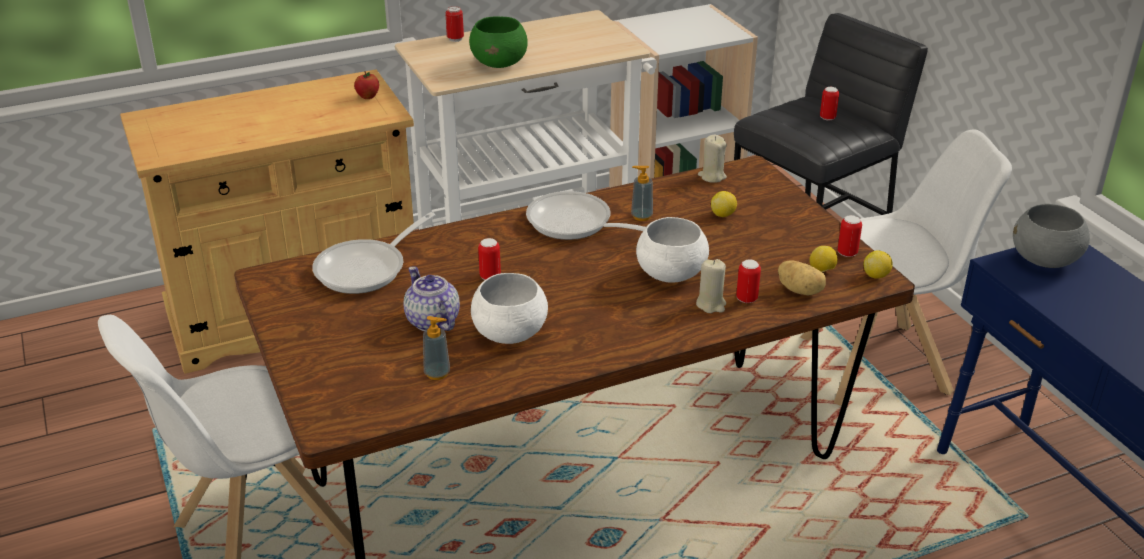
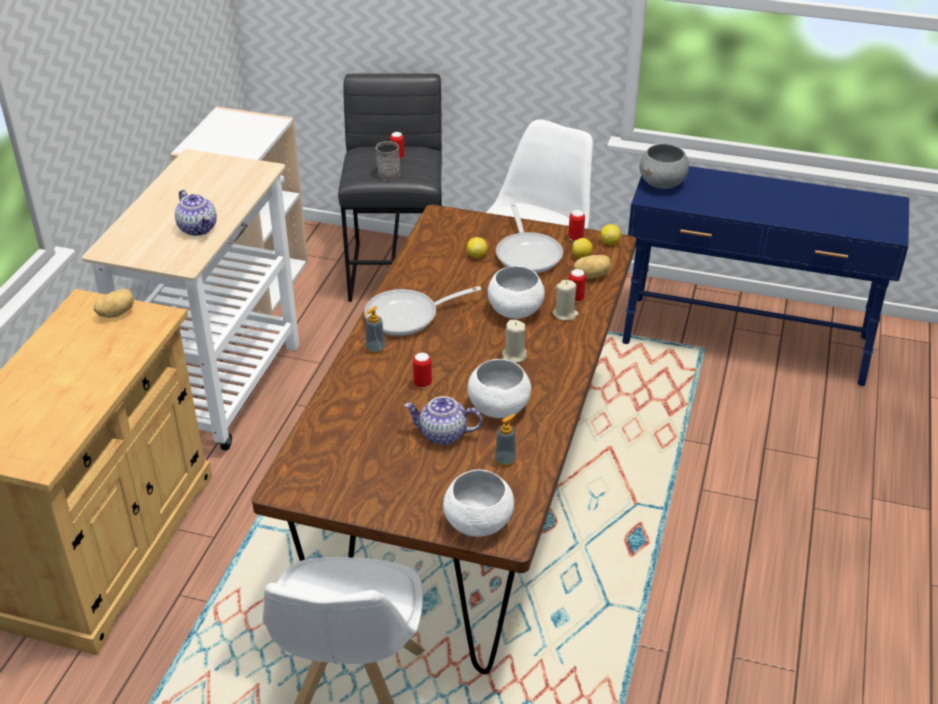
camera: 50 degrees left, 5 degrees up
(329, 399) = (477, 522): none -> white bowl
(367, 97) = (116, 313): apple -> potato
(367, 269) = (339, 433): frying pan -> frying pan (528, 253)
(455, 39) = (124, 227): can -> none
(500, 63) = (198, 228): green bowl -> teapot
(641, 216) = (435, 286): soap dispenser -> soap dispenser (375, 349)
(712, 176) = (428, 234): beige candle -> beige candle (514, 355)
(796, 125) = (388, 172): none -> grey mug

